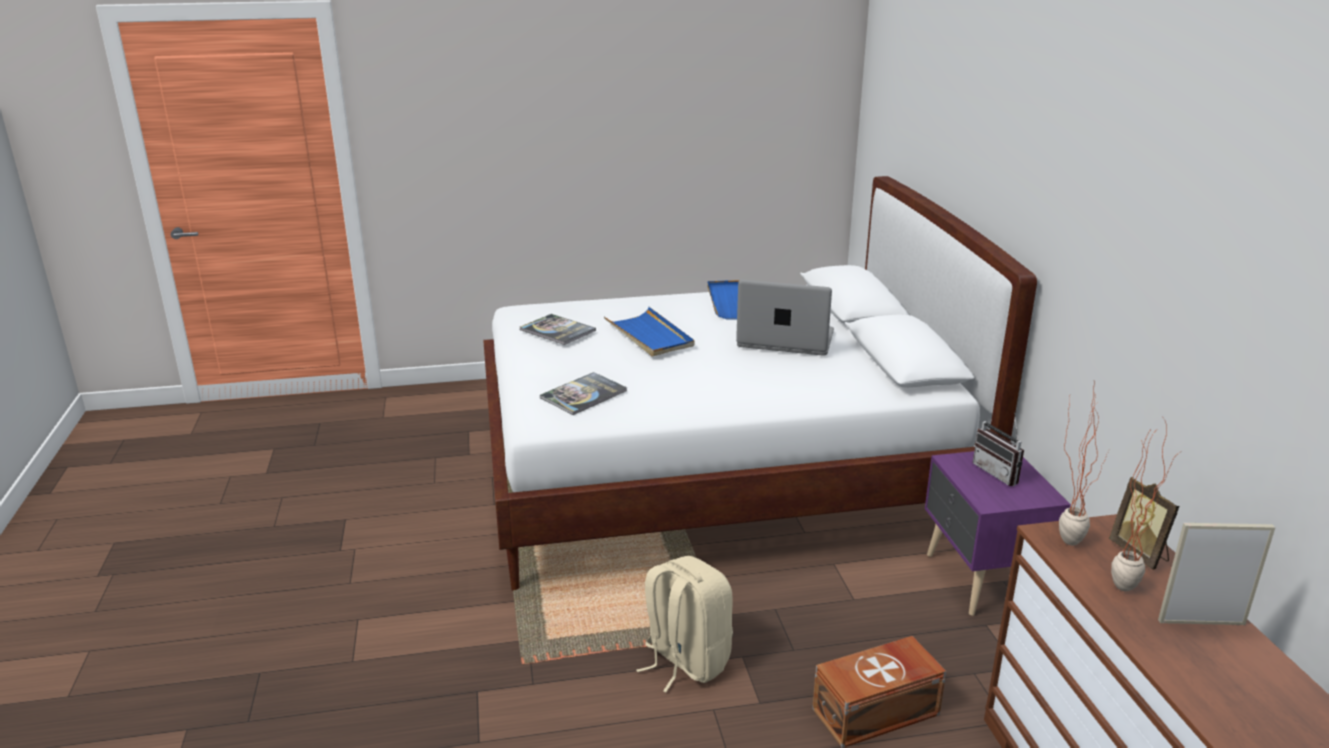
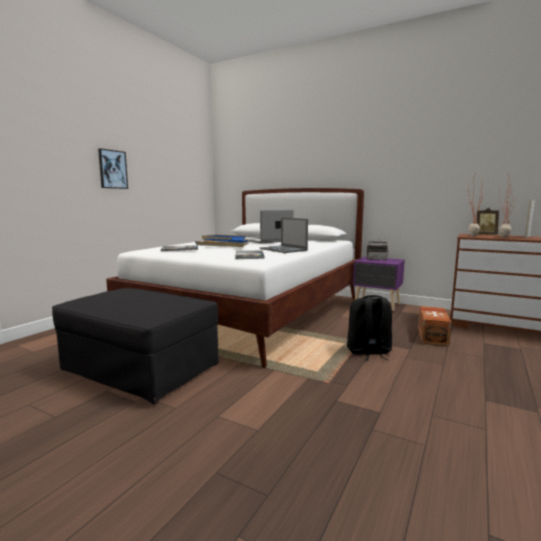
camera: 50 degrees left, 15 degrees down
(415, 504) = (140, 368): none -> black ottoman
(571, 131) = (112, 169): none -> picture
(684, 661) = (368, 352): beige backpack -> black backpack
(694, 392) = (283, 249): none -> laptop

